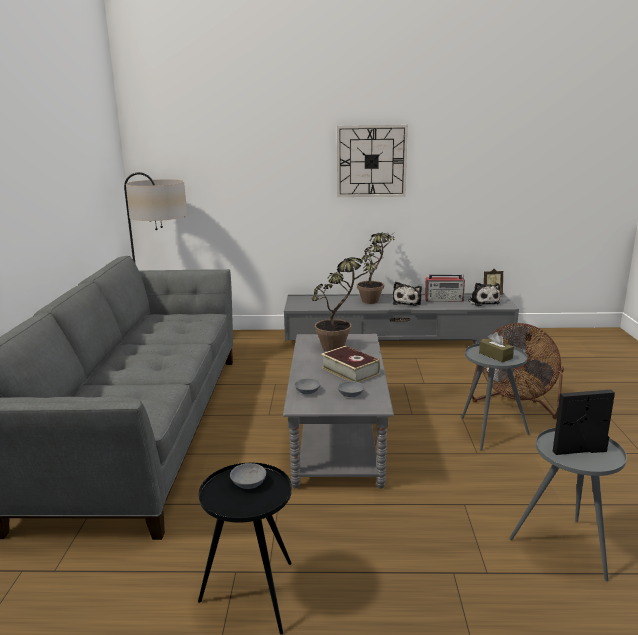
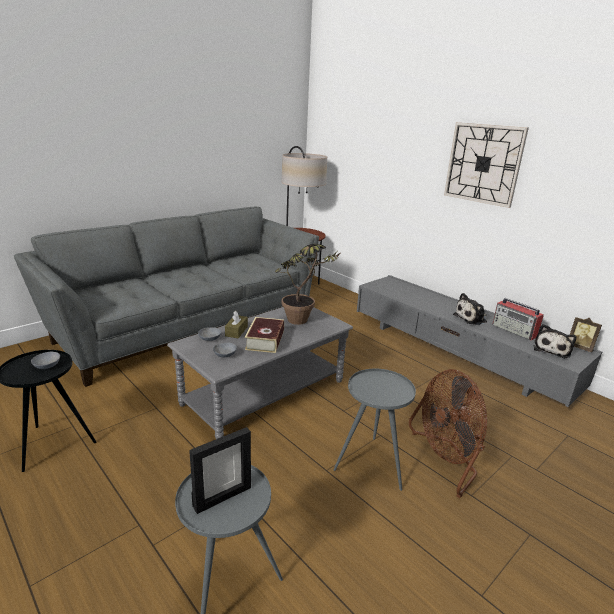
camera: 45 degrees right, 5 degrees up
(374, 300) = (447, 305): potted plant -> none
(495, 355) = (381, 388): brown tissue box -> brown tissue box (236, 331)
(579, 451) = (222, 497): picture frame -> picture frame turned 105 degrees clockwise

